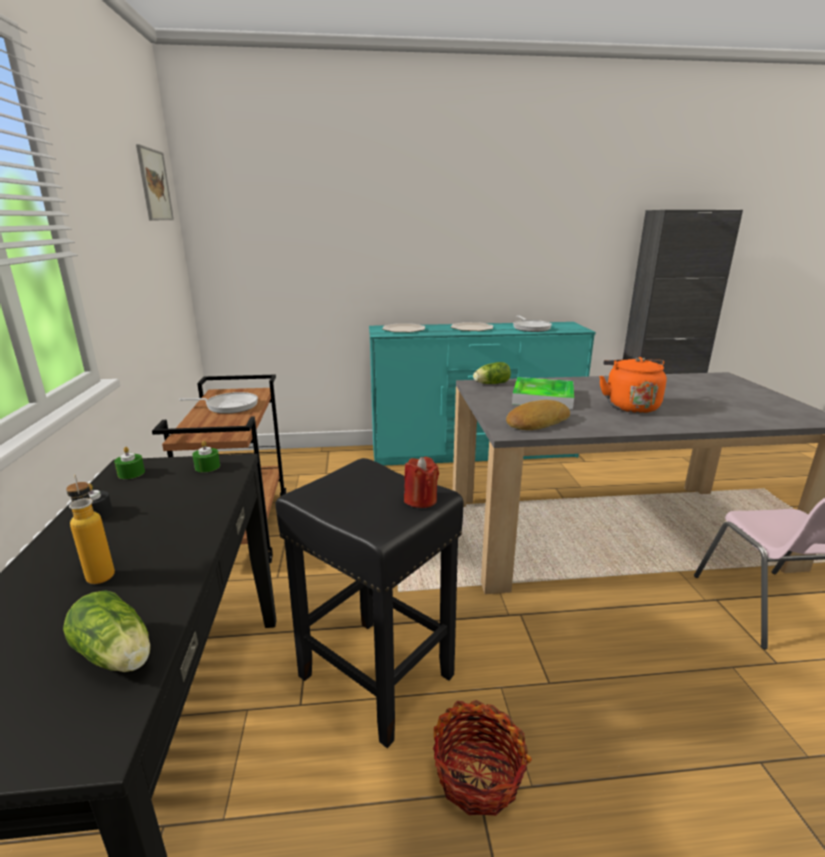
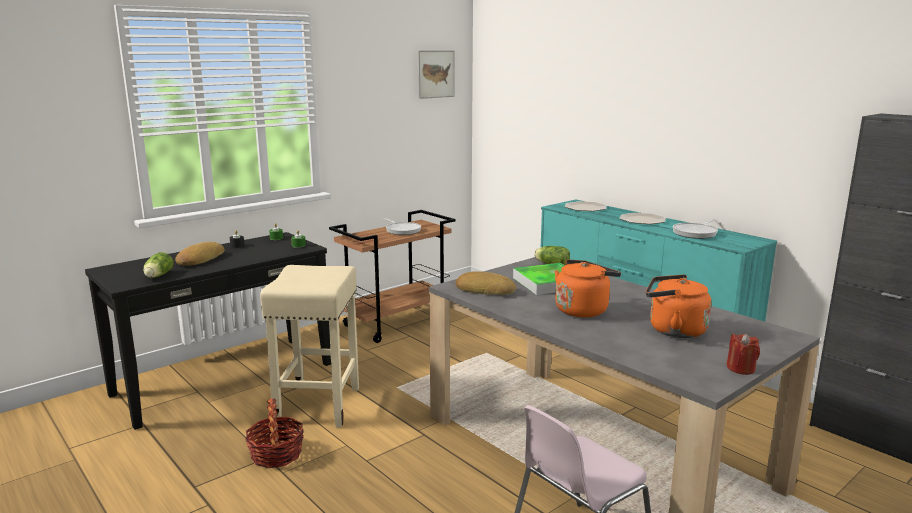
camera: 55 degrees right, 5 degrees down
(99, 571) = (199, 259): bottle -> bread
(373, 675) = (318, 404): black stool -> beige stool
(420, 500) = (315, 286): red candle -> red candle (741, 368)
(698, 396) = (673, 330): none -> orange kettle

